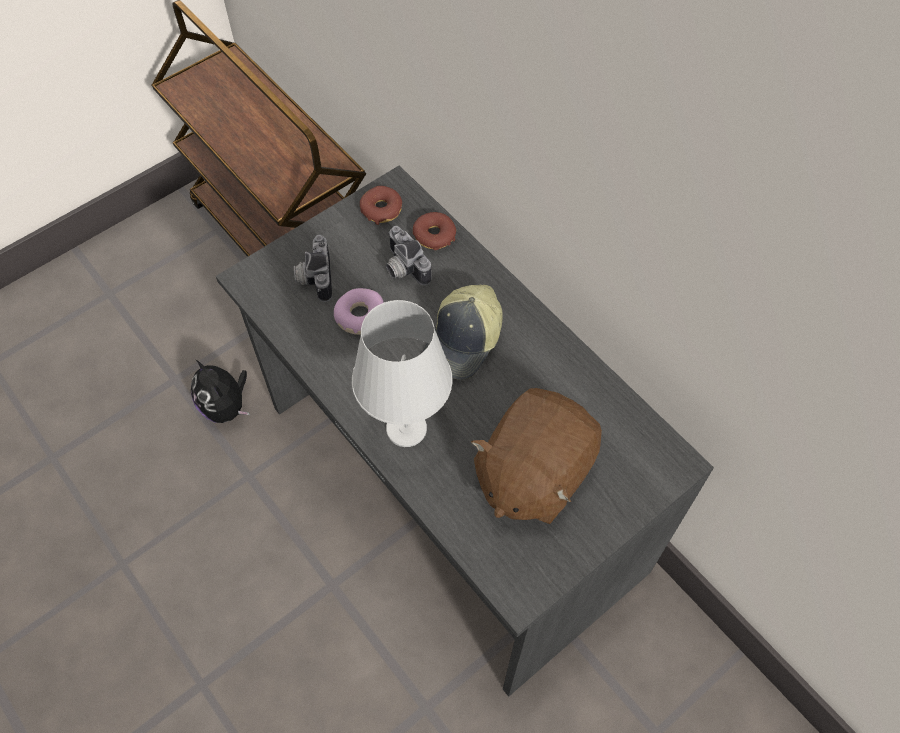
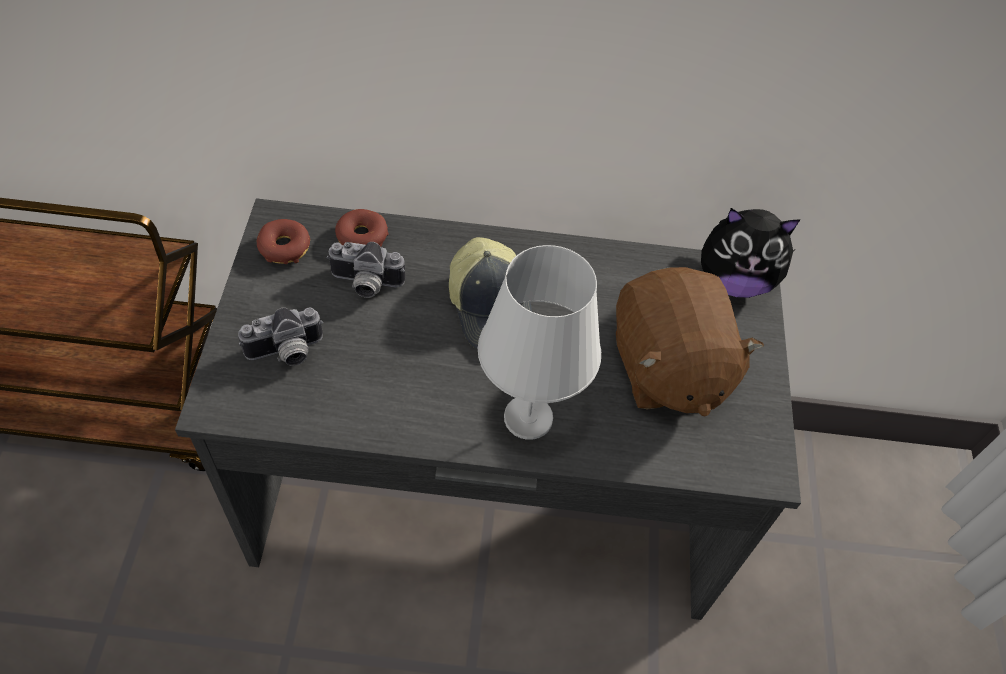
camera: 50 degrees left, 5 degrees down
(226, 407) = (194, 606): plush toy -> plush toy (734, 280)
(314, 277) = (286, 353): camera -> camera turned 60 degrees counterclockwise
(360, 316) = (374, 355): donut -> none

